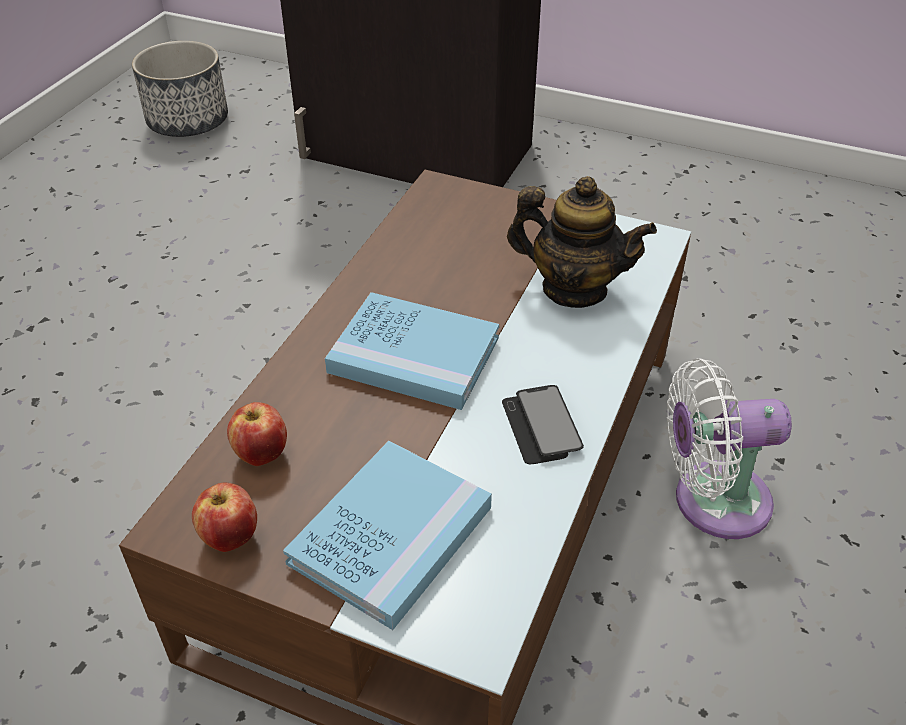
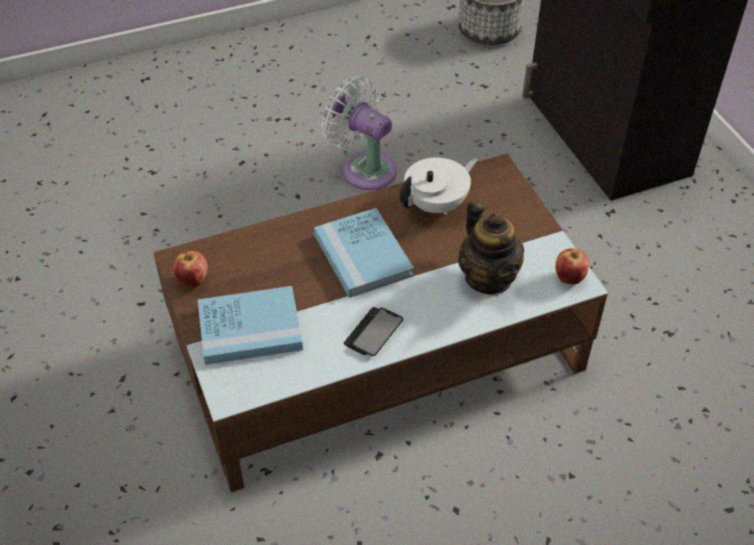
camera: 45 degrees right, 5 degrees up
(262, 454) = (244, 254): apple -> apple (569, 278)
(422, 254) = (437, 204): none -> white teapot
(711, 501) = (500, 462): white fan -> white fan (364, 168)

